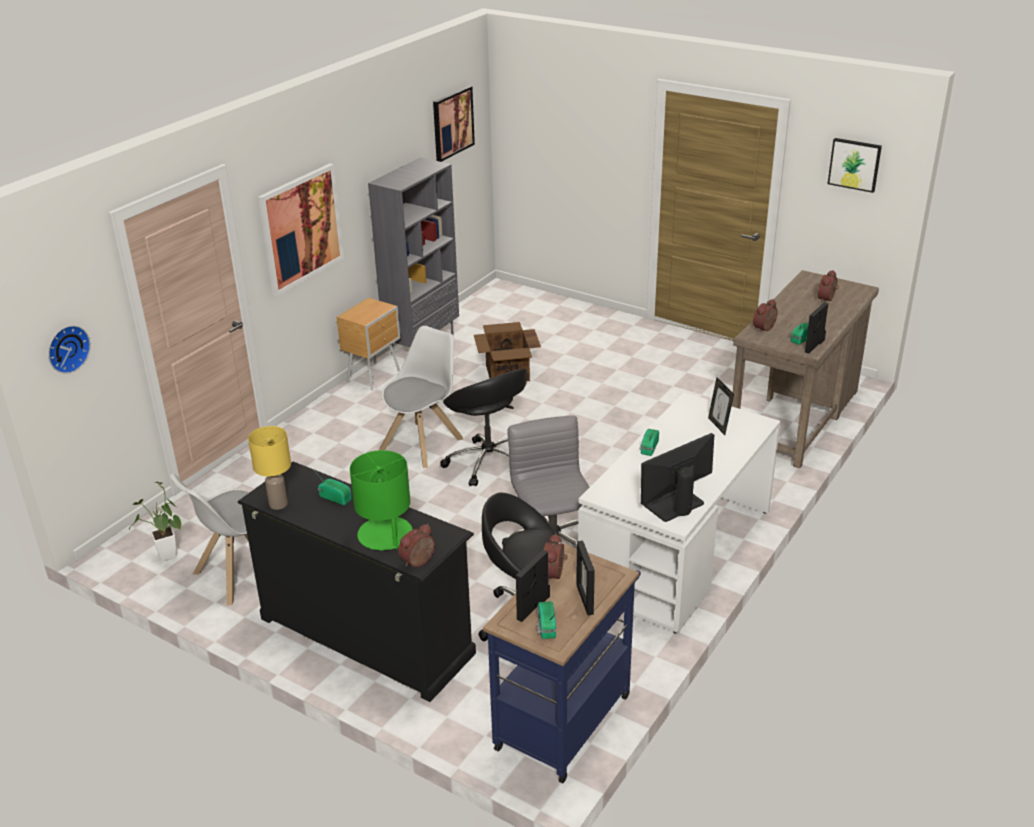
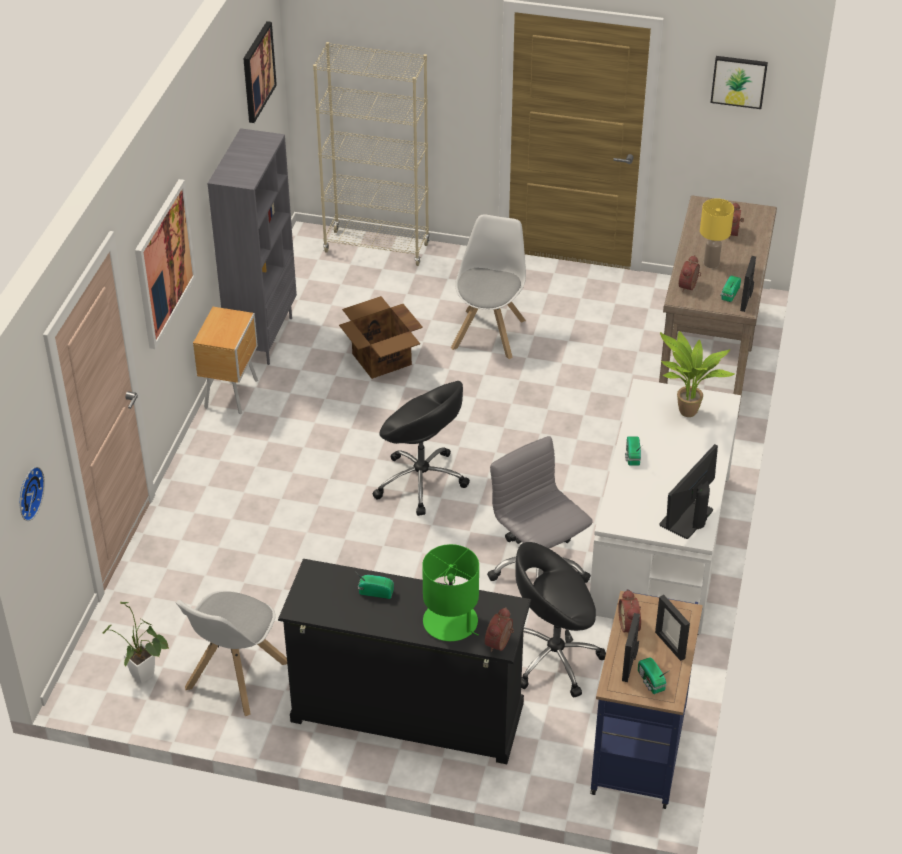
camera: 20 degrees left, 10 degrees up
(278, 503) = (323, 612): yellow table lamp -> yellow table lamp (711, 263)
(423, 443) = (338, 472): chair -> chair (489, 332)
(548, 302) = (377, 248): none -> beige bookcase
(719, 426) = (686, 414): picture frame -> potted plant

